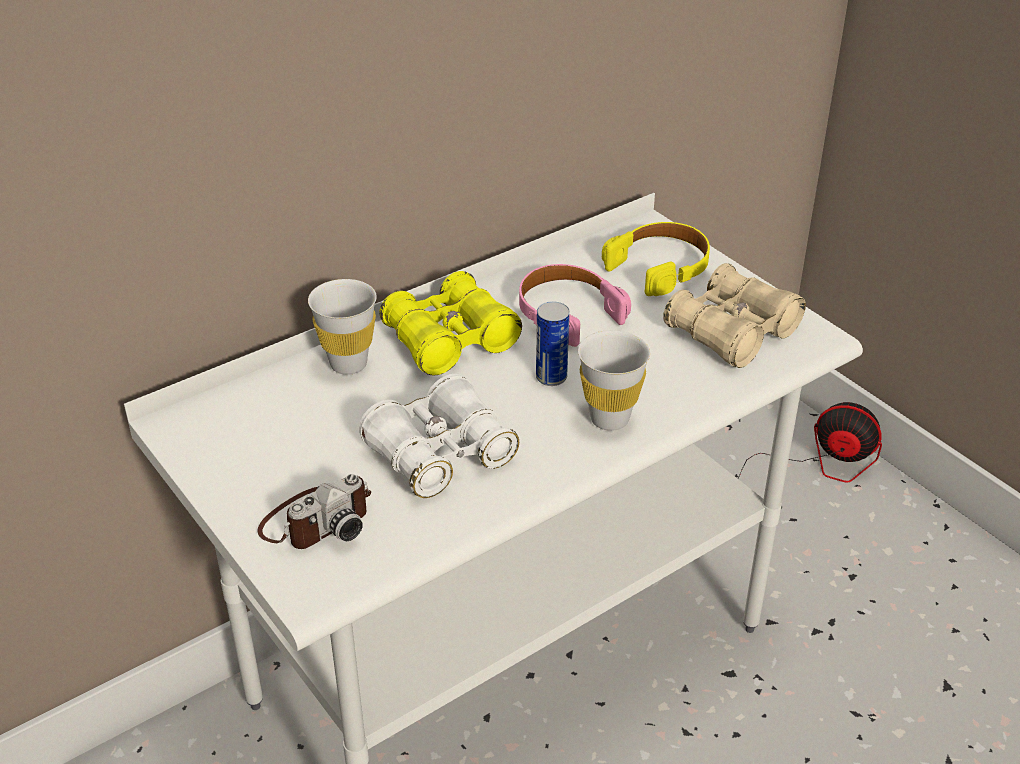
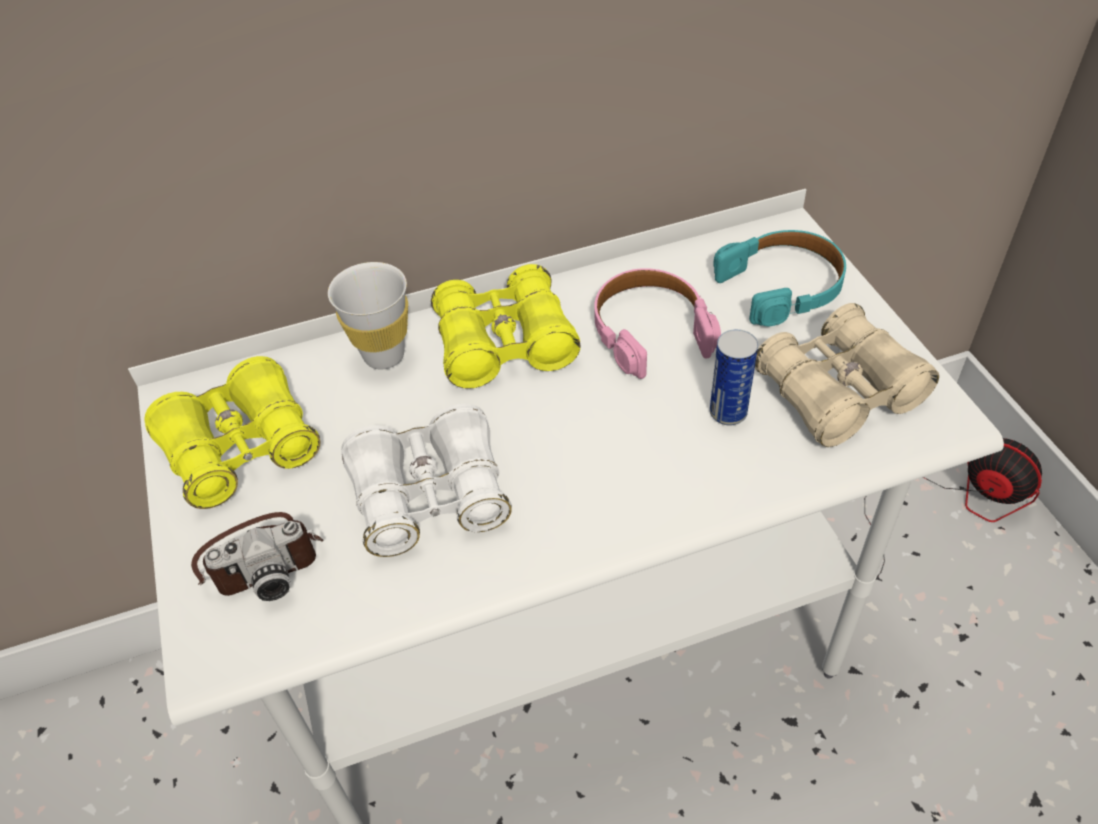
camera: 20 degrees right, 10 degrees up
(256, 450) = (241, 449): none -> yellow binoculars
(551, 377) = (597, 415): can -> can (728, 412)
(609, 419) = (643, 488): white cup -> none
(660, 267) = (782, 286): yellow headphones -> turquoise headphones

